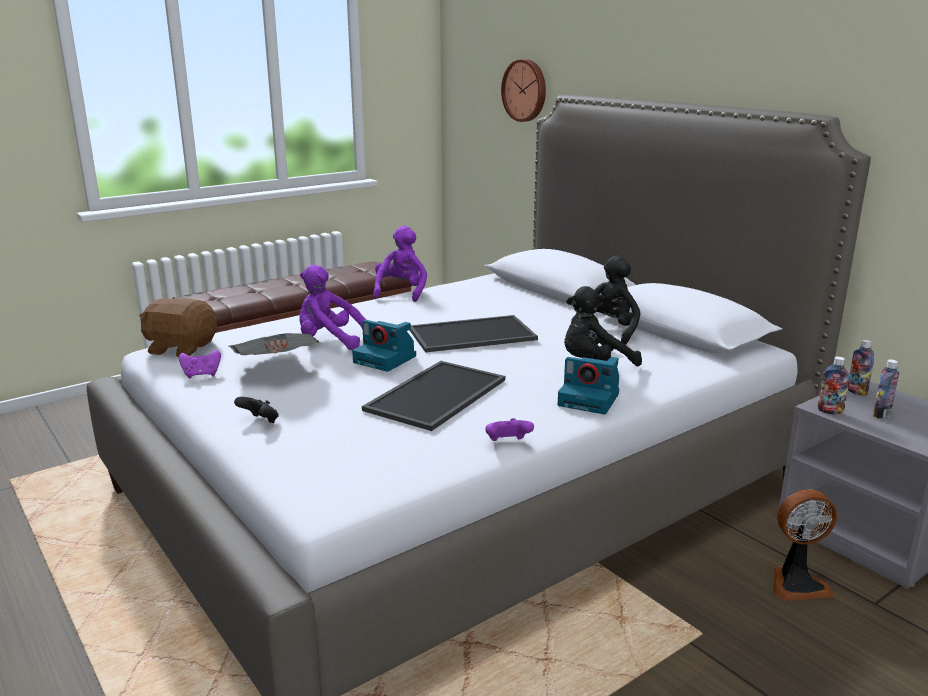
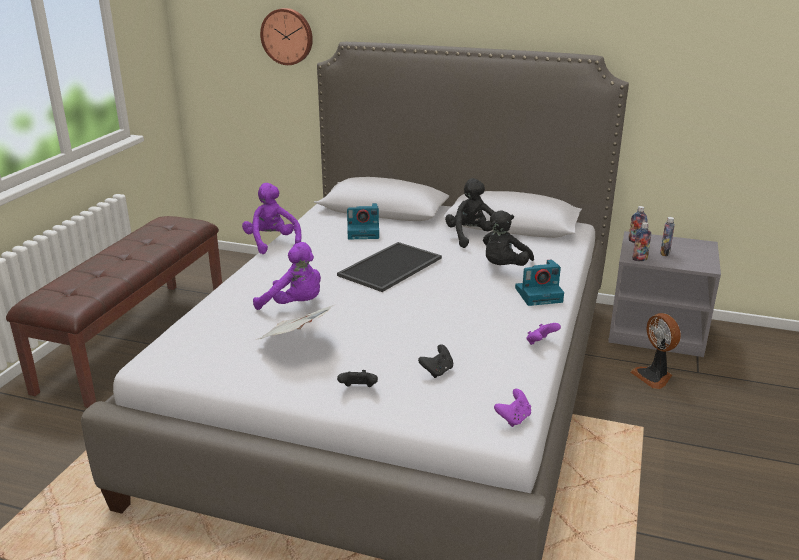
camera: 35 degrees left, 5 degrees up
(181, 348) = (173, 351): brown plush toy -> none
(201, 375) = (240, 369): purple game controller -> purple game controller (513, 419)
(330, 341) = (295, 305): purple plush toy -> purple plush toy turned 135 degrees counterclockwise
(354, 432) = (437, 371): none -> black game controller
(386, 359) = (364, 307): camera -> camera (364, 232)
(437, 396) = (446, 324): tray -> none
(796, 583) = (654, 376): fan -> fan turned 105 degrees clockwise

